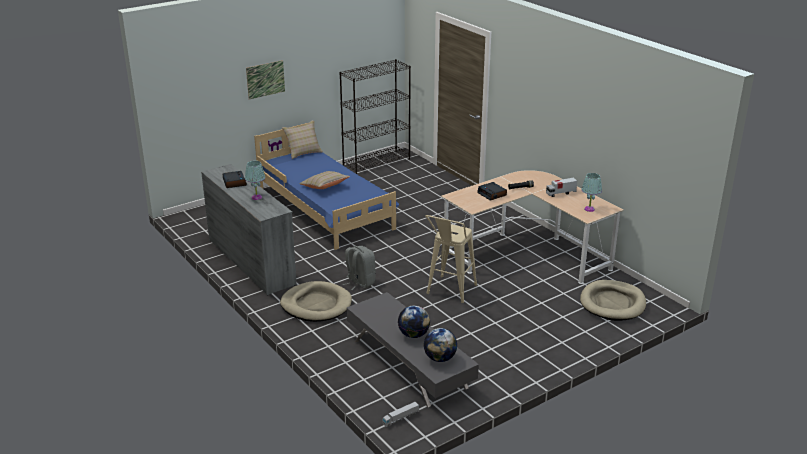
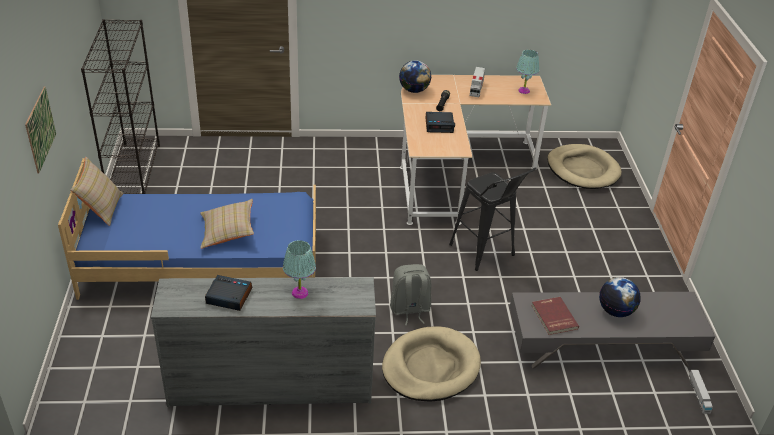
camera: 60 degrees left, 10 degrees up
(379, 312) = (553, 317): none -> red book
(440, 358) = (671, 312): globe -> globe (414, 90)
(449, 292) = (485, 254): beige stool -> black stool

